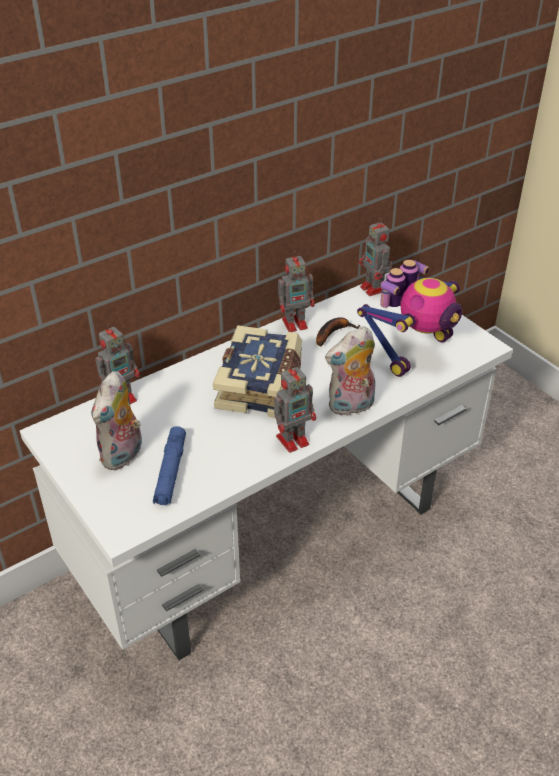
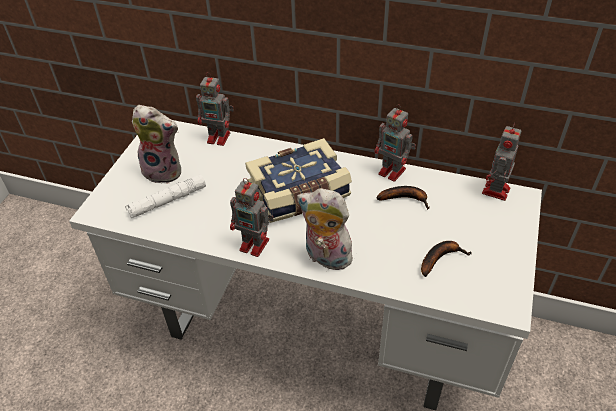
camera: 55 degrees right, 5 degrees up
(123, 456) = (165, 171): plush toy -> plush toy turned 150 degrees counterclockwise
(170, 472) = (167, 201): blue flashlight -> white flashlight
(411, 350) = (440, 258): toy robot -> banana

